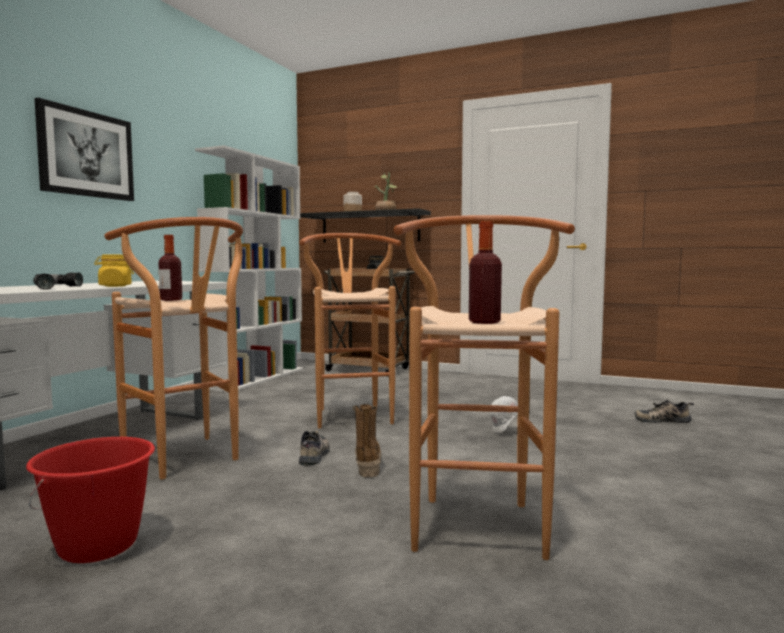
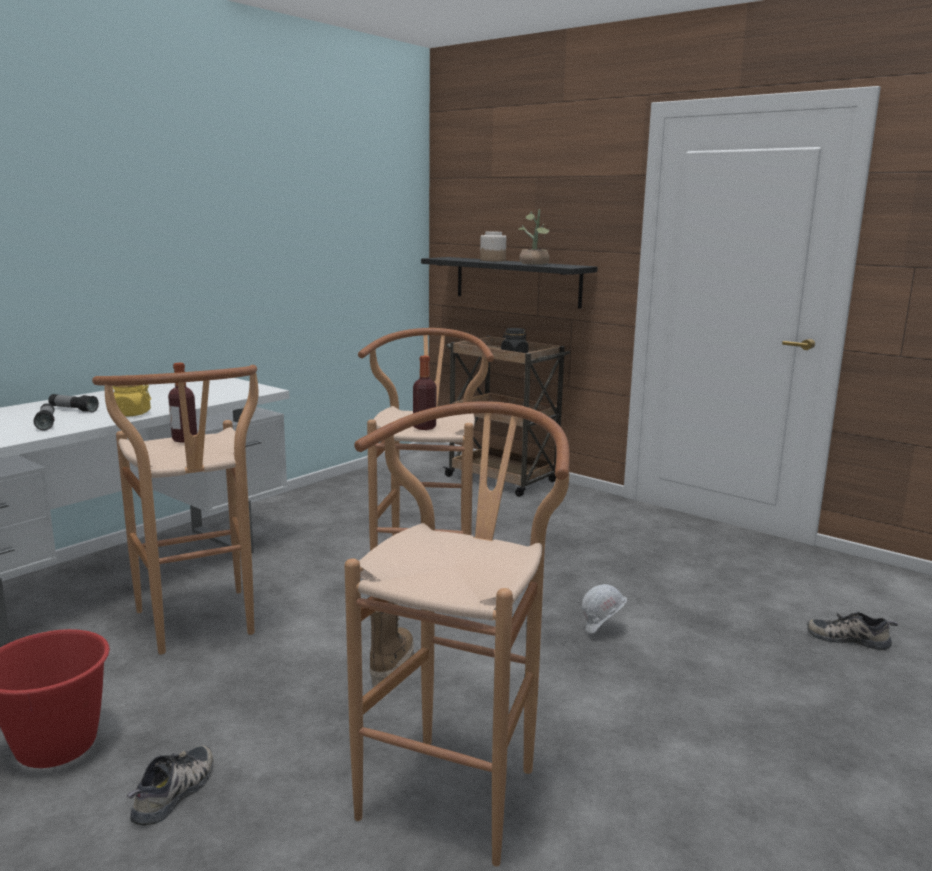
camera: 15 degrees right, 10 degrees up
(86, 154) = (117, 228): picture -> none
(256, 378) = (352, 482): white bookcase -> none
(315, 455) = (342, 639): shoe -> shoe (176, 793)
(484, 322) = (434, 586): bottle -> bottle (424, 427)

